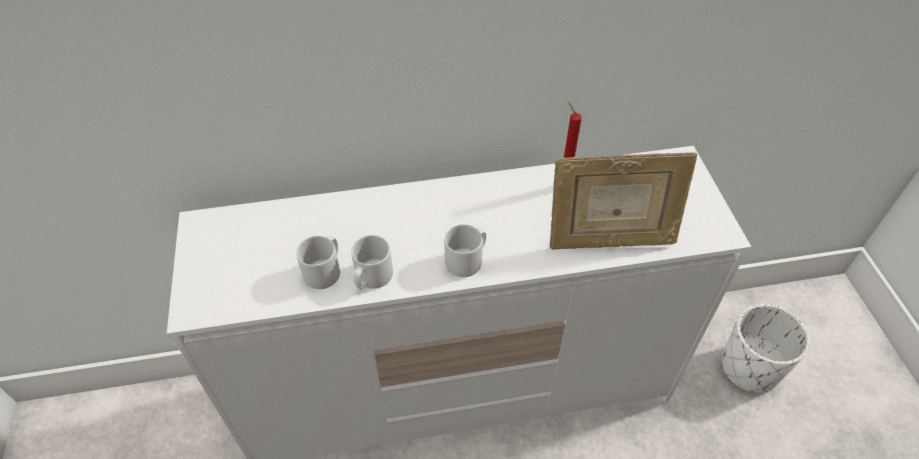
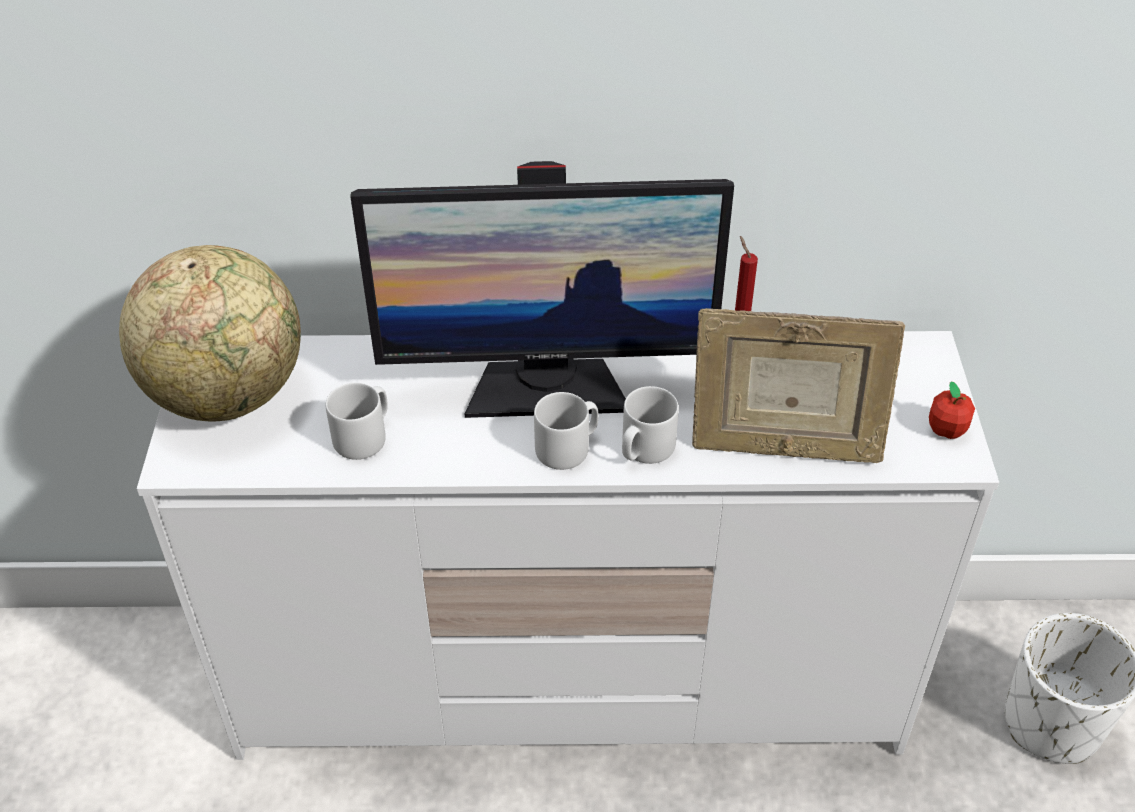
camera: 10 degrees right, 5 degrees down
(221, 251) = (229, 394): none -> globe
(371, 278) = (427, 454): grey mug -> grey mug (644, 449)
(442, 216) = (546, 385): none -> monitor
(709, 214) = (946, 430): none -> apple

